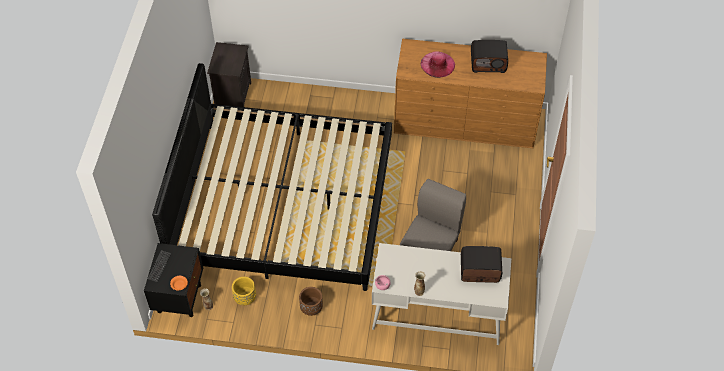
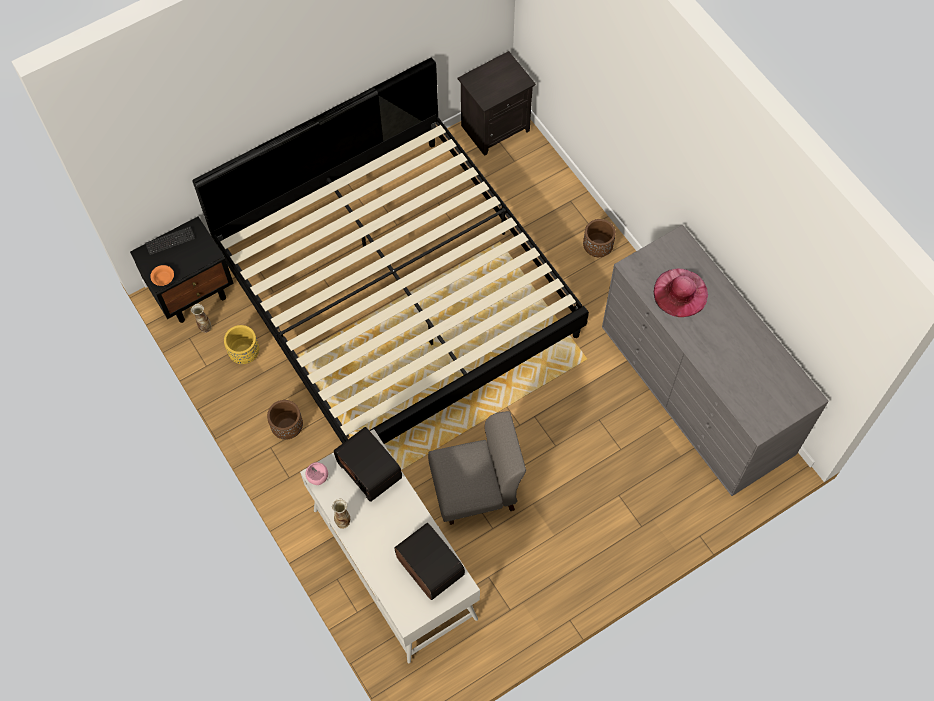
camera: 50 degrees right, 10 degrees up
(348, 104) = (597, 248): none -> brown planter
(465, 121) = (697, 389): brown dresser -> grey dresser
(488, 63) = (740, 346): radio -> radio (370, 470)

